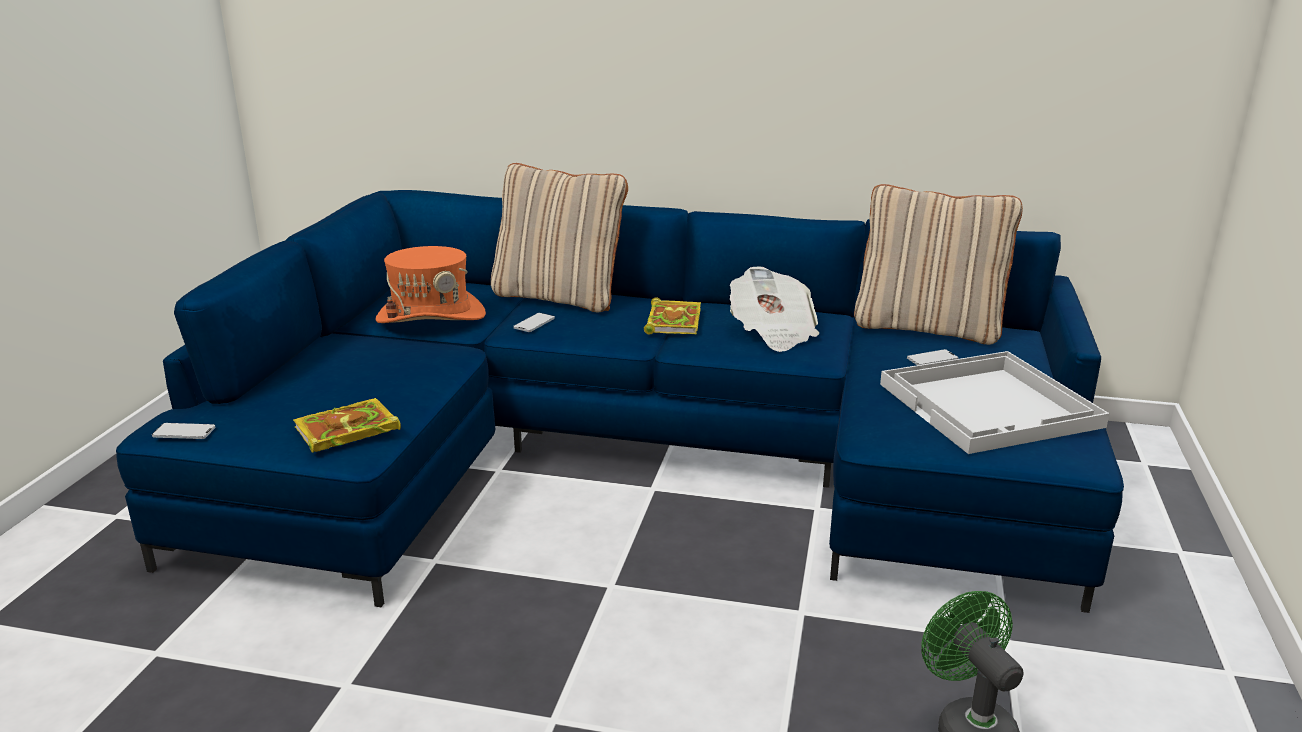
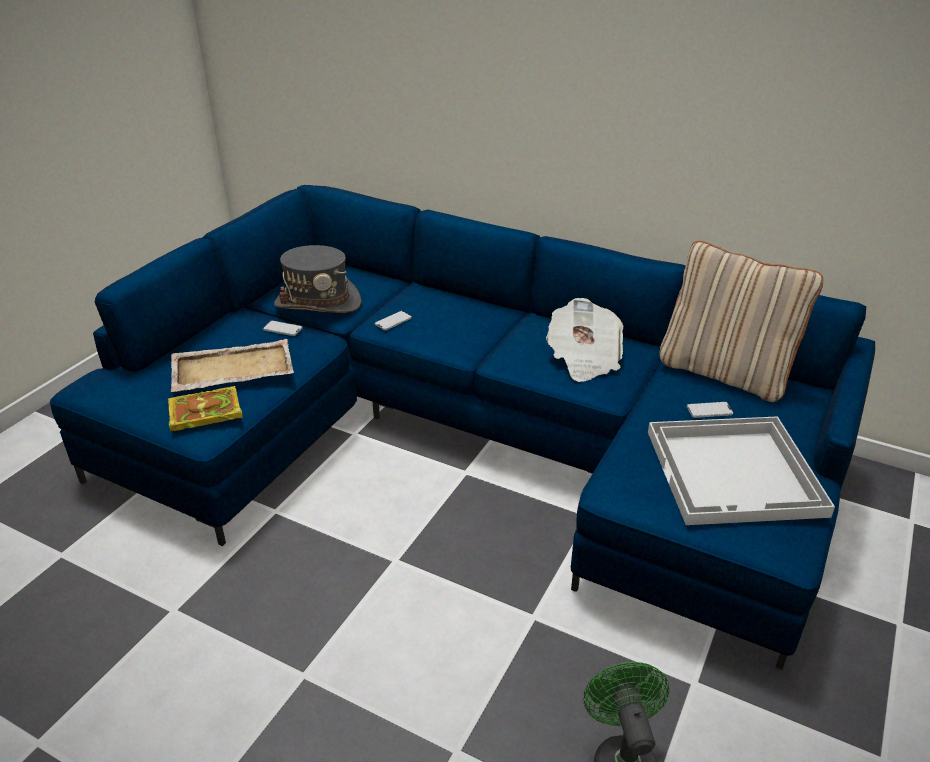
camera: 15 degrees right, 10 degrees up
(184, 432) = (94, 395): phone -> phone (282, 329)
(357, 386) = (231, 369): none -> beige tray
(431, 316) = (318, 303): orange hat -> grey hat
(559, 297) = (426, 295): beige pillow -> none
(673, 321) = (506, 334): book -> none

